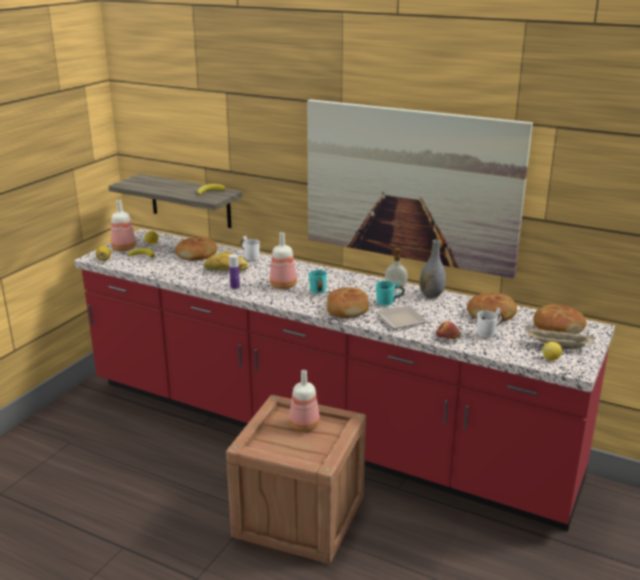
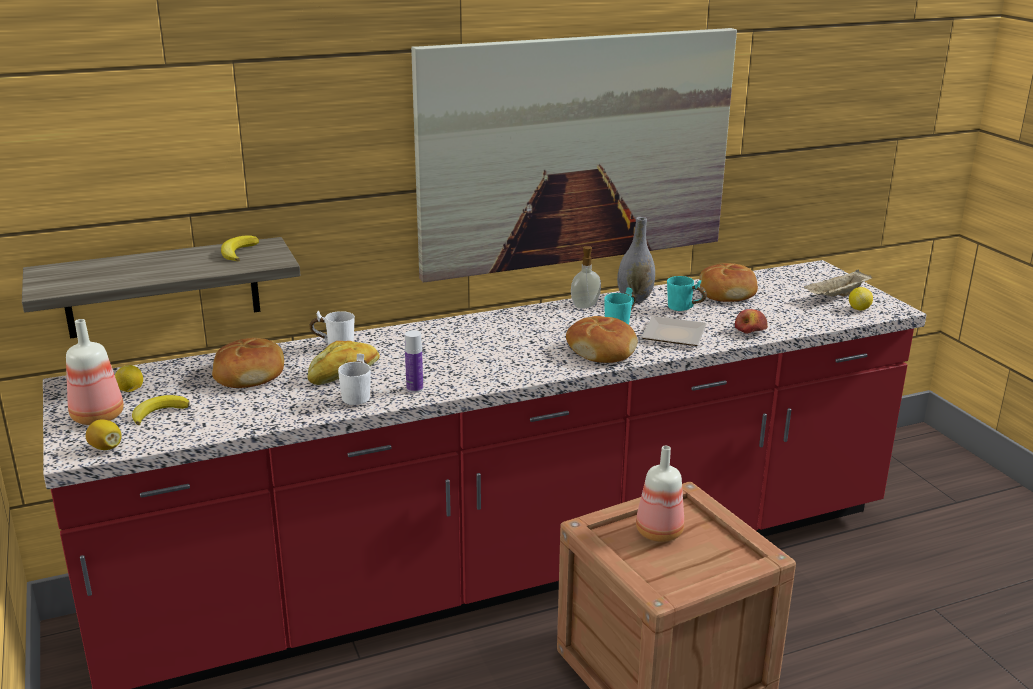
camera: 50 degrees left, 0 degrees up
(284, 285) = (467, 358): bottle -> none
(316, 293) = (525, 349): turquoise mug -> turquoise mug (683, 310)
(490, 334) = (771, 311): white mug -> white mug (361, 397)
(557, 327) = (796, 280): bread -> none

